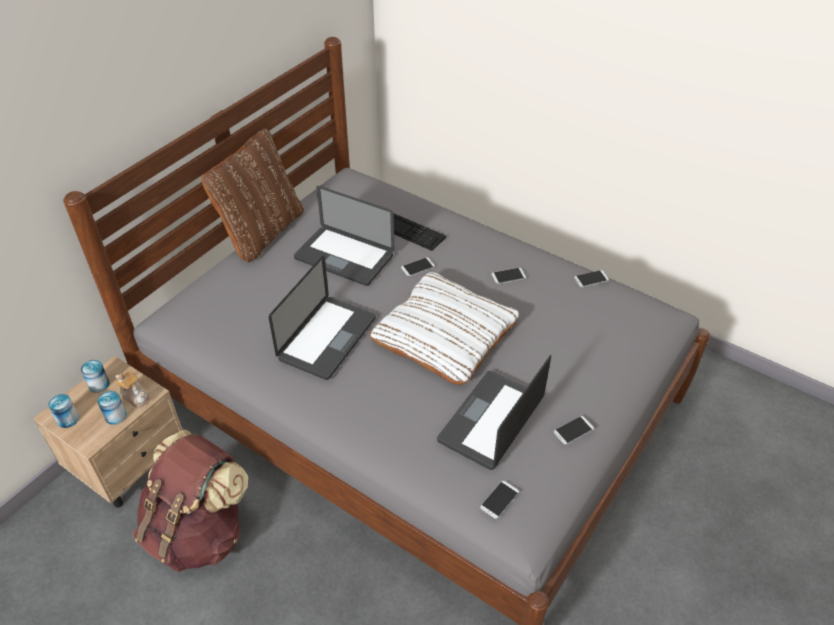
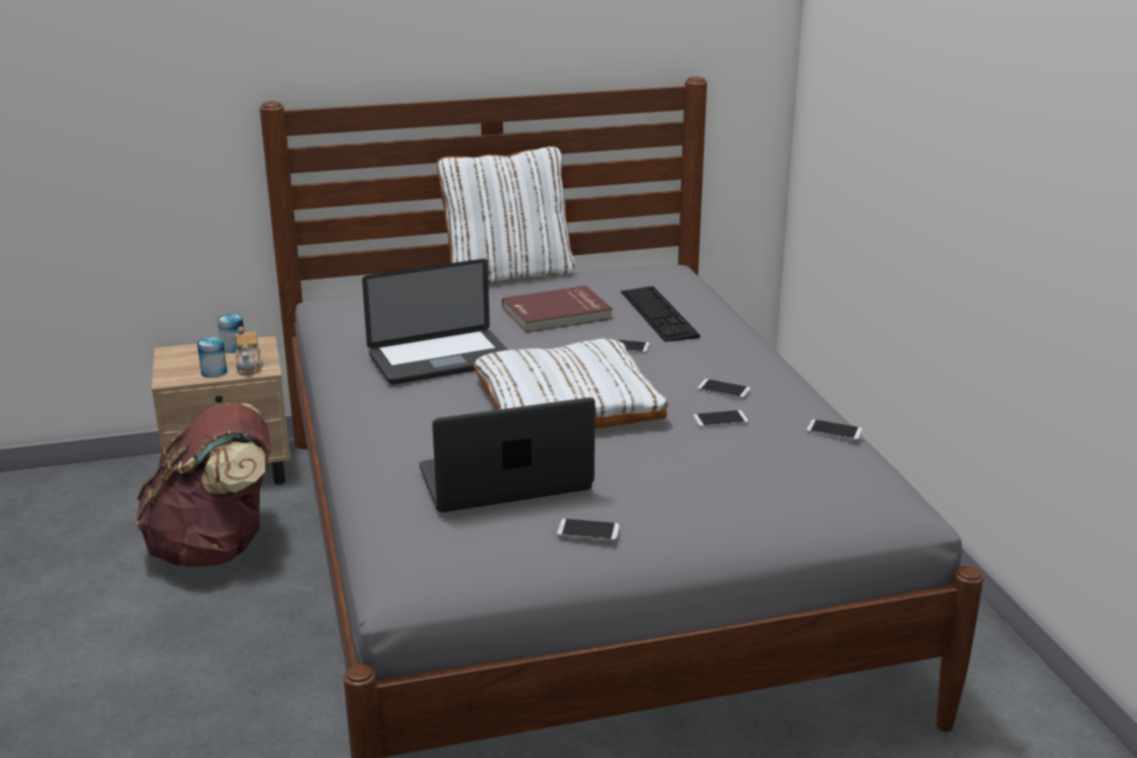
camera: 40 degrees right, 20 degrees down
(68, 419) = (177, 359): can -> none
(262, 232) = (508, 274): brown pillow -> white pillow
(344, 257) = (557, 314): laptop -> red book
(499, 500) = (411, 538): phone -> phone (720, 419)

